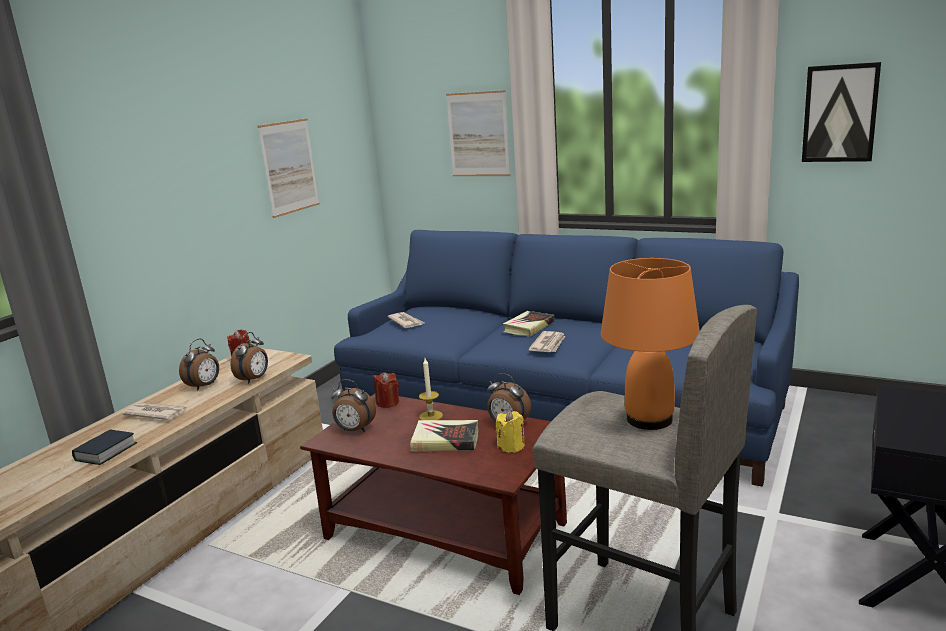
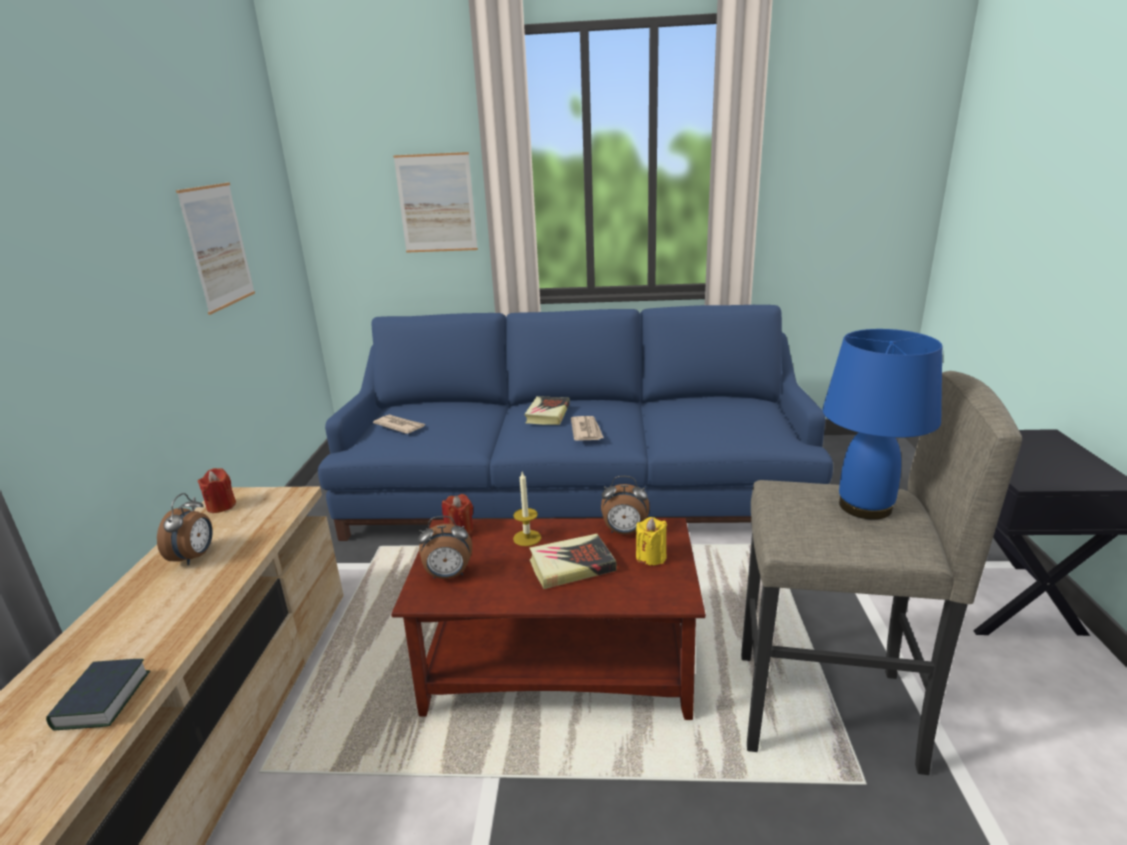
camera: 25 degrees left, 5 degrees up
(156, 413) = (145, 615): newspaper -> none
(254, 379) = (265, 533): alarm clock -> none
(650, 419) = (865, 506): orange table lamp -> blue table lamp
(840, 113) = (813, 178): picture -> none

